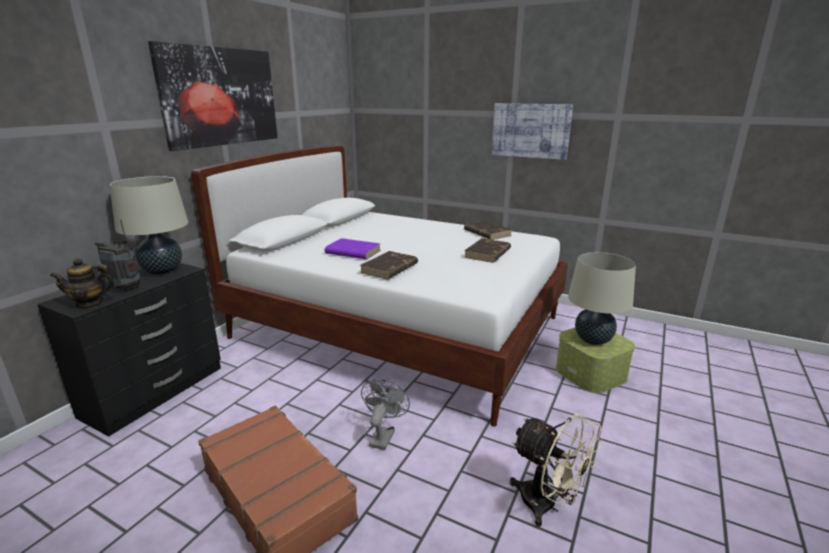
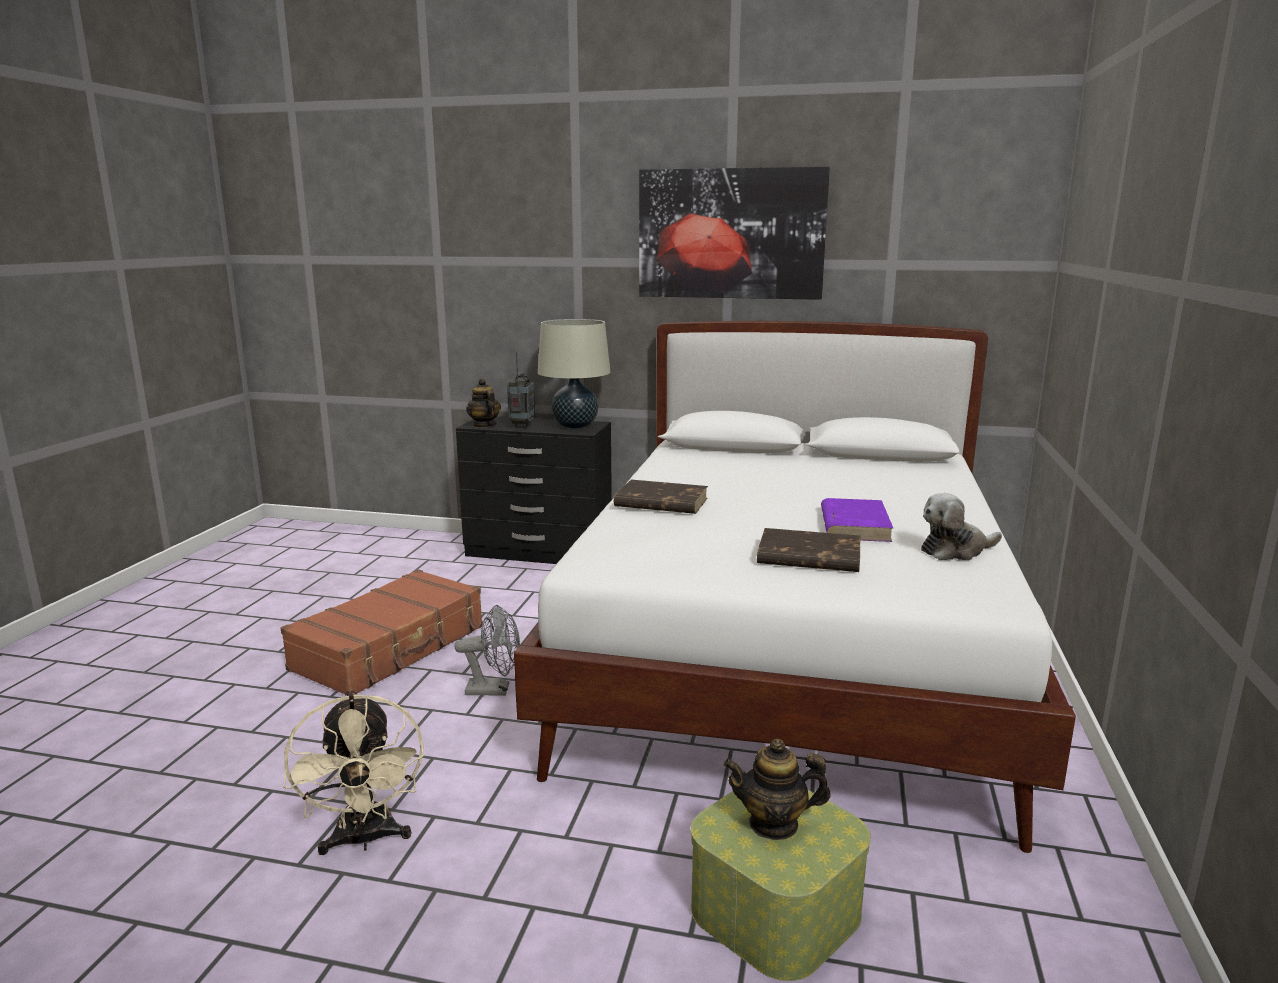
camera: 75 degrees right, 5 degrees down
(352, 252) = (716, 479): purple book -> purple book (854, 525)
(487, 232) = (955, 550): brown book -> plush toy
(530, 130) = (1188, 337): picture -> none
(547, 505) = (365, 840): beige fan -> beige fan turned 45 degrees counterclockwise
(593, 340) = (774, 824): beige table lamp -> teapot

